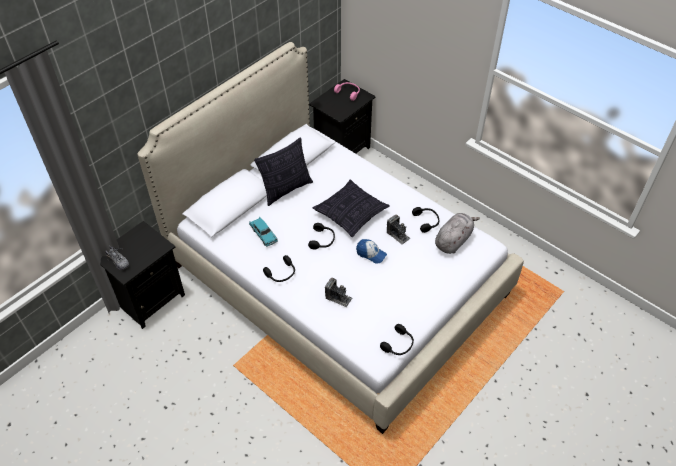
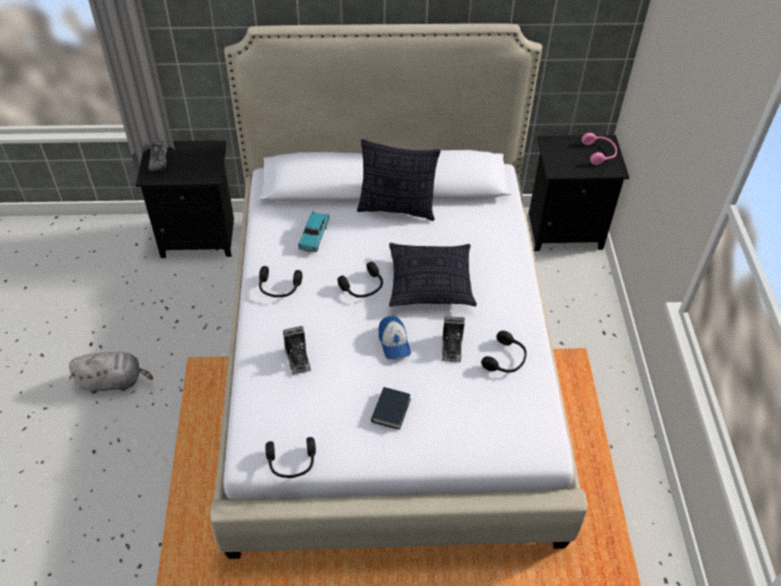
camera: 45 degrees right, 0 degrees up
(409, 284) = (390, 411): none -> book
(453, 240) = (509, 407): grey plush toy -> grey plush toy (113, 381)

